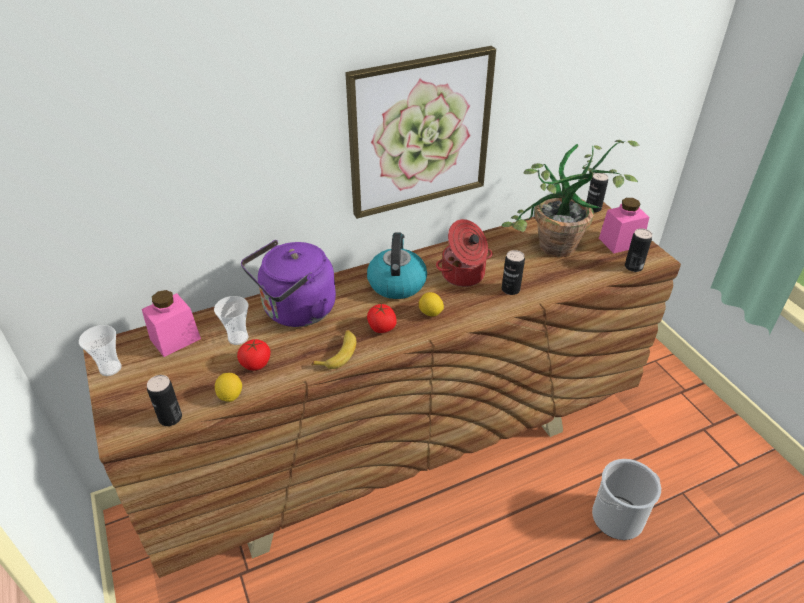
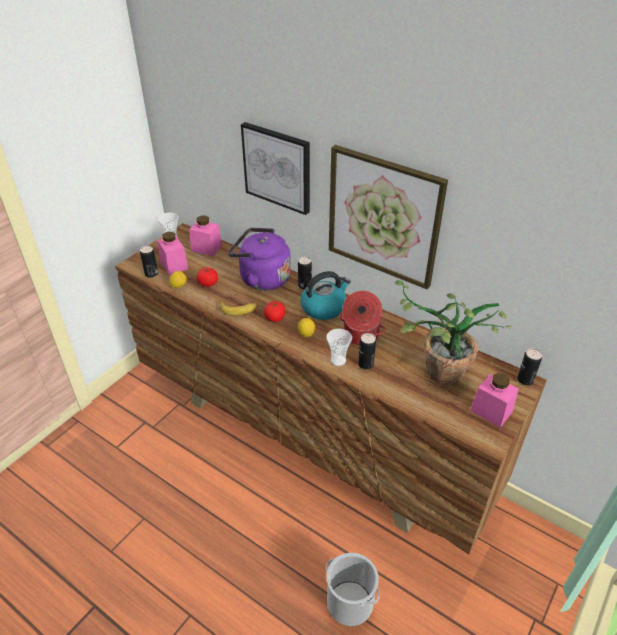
camera: 60 degrees right, 0 degrees up
(177, 385) = (174, 265): none -> pink jar
(238, 338) = (223, 268): cup -> cup (338, 360)
(255, 151) = (277, 167): none -> picture
(633, 267) = (463, 428): can -> can (304, 285)

